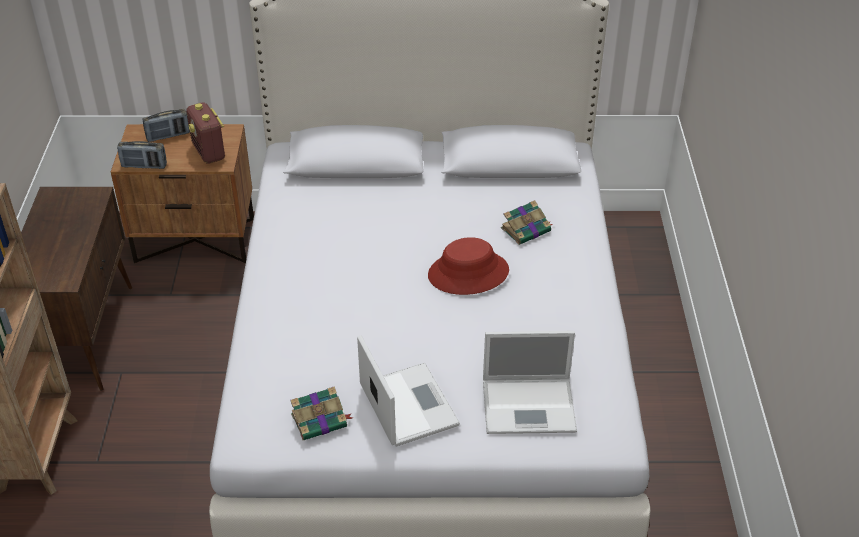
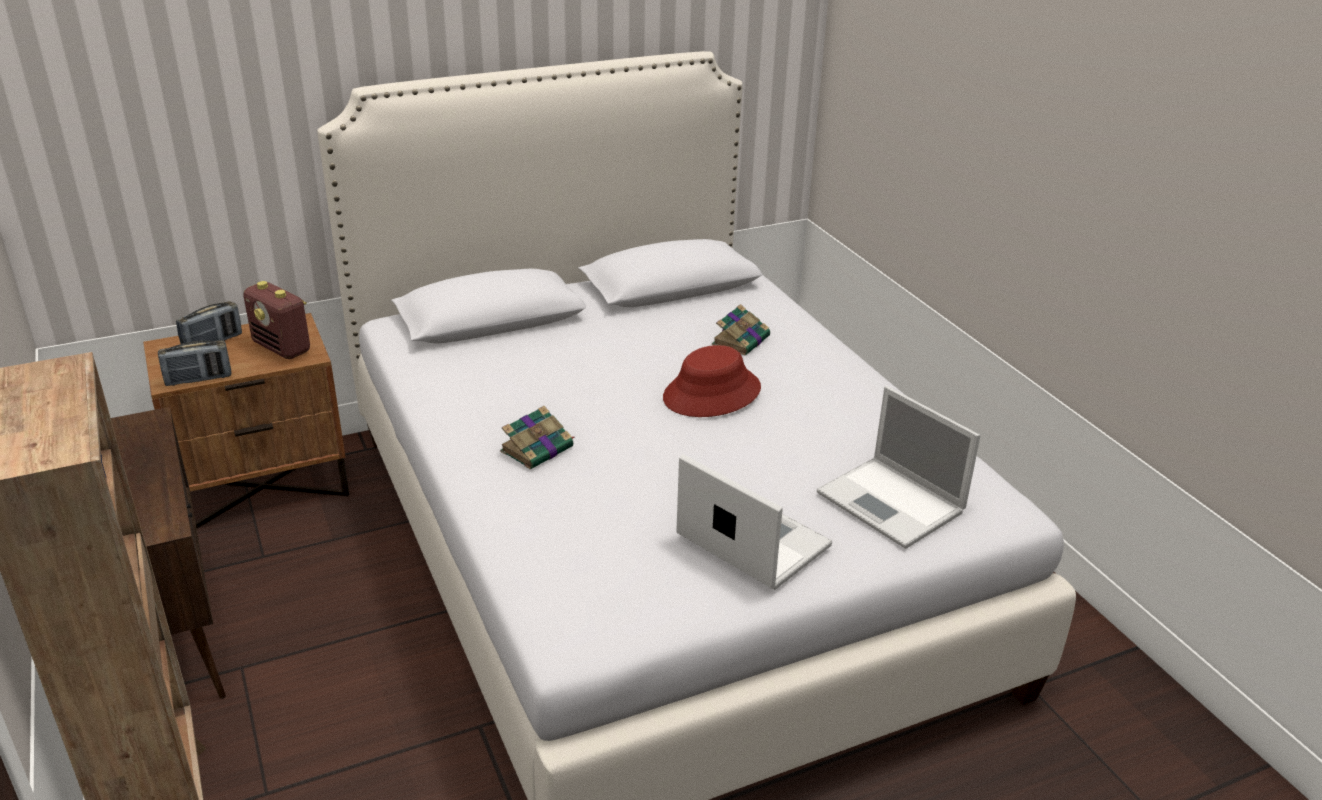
camera: 25 degrees left, 10 degrees down
(320, 420) = (656, 589): book -> book (538, 449)
(530, 405) = (892, 503): laptop -> laptop turned 75 degrees clockwise

